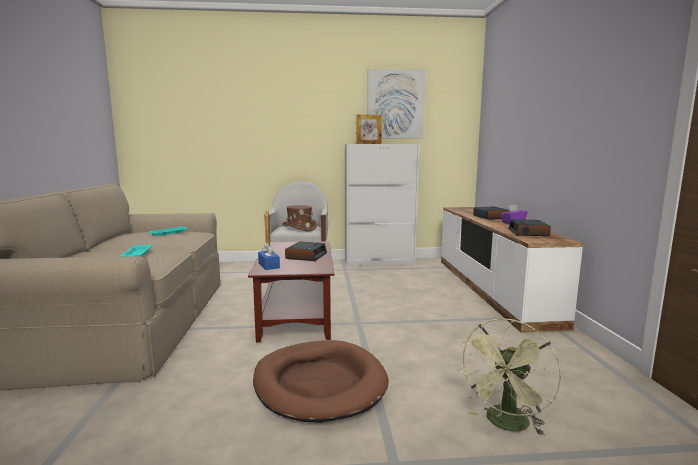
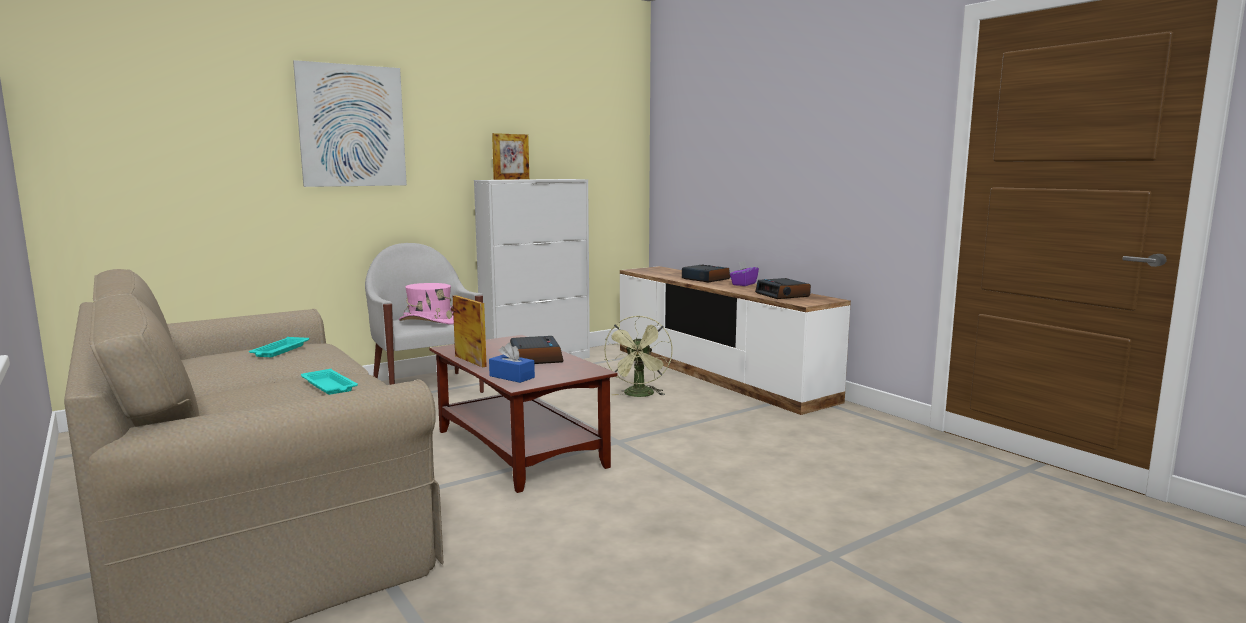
camera: 30 degrees left, 0 degrees up
(299, 228) = (429, 321): brown hat -> pink hat
(319, 383) = (665, 513): brown dog bed -> none
(395, 104) = (543, 118): picture -> picture (352, 126)
(506, 425) = (879, 498): green fan -> green fan (639, 395)

